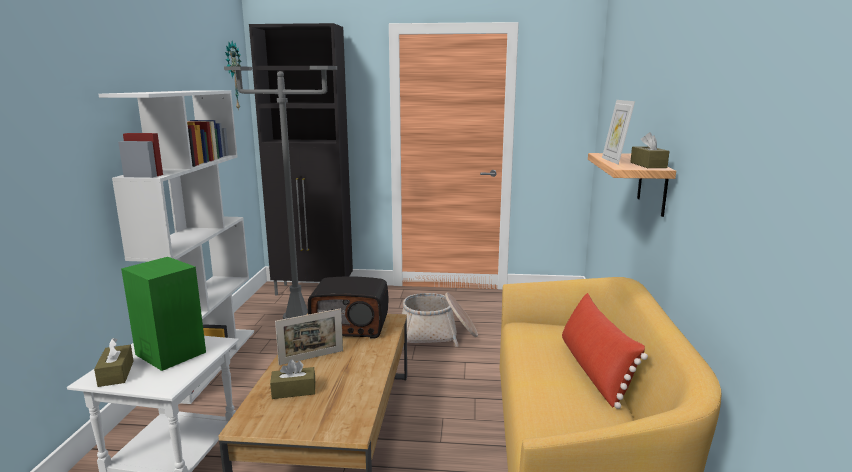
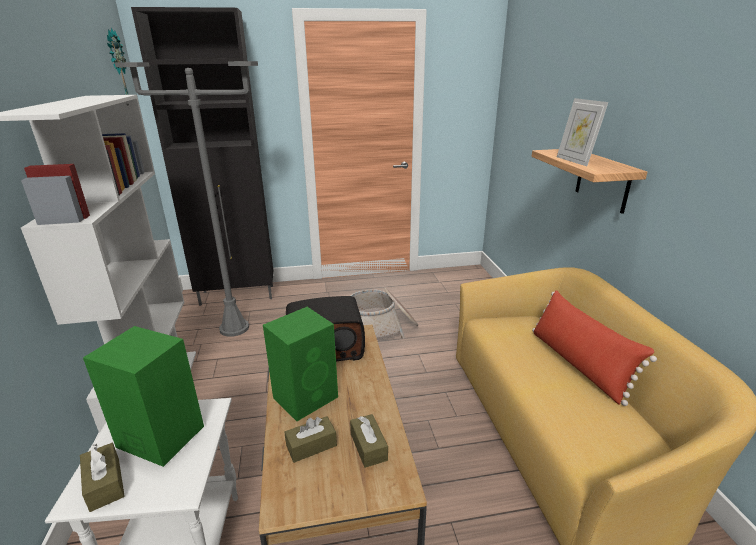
camera: 15 degrees left, 10 degrees up
(311, 357) = (307, 396): picture frame -> green speaker
(648, 165) = (613, 165): brown tissue box -> brown tissue box (368, 447)

